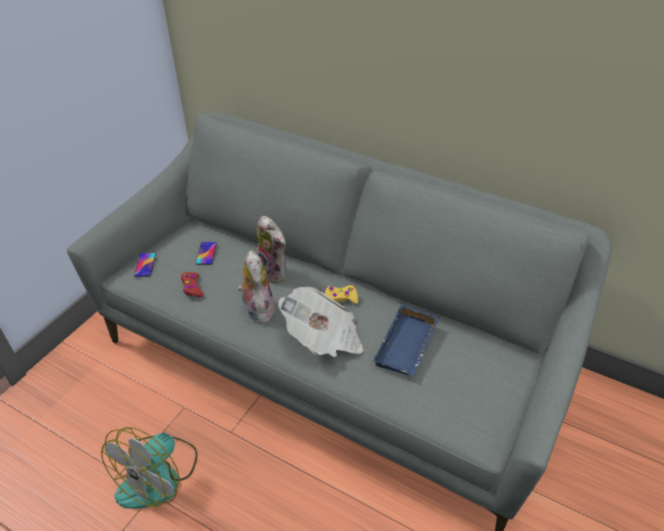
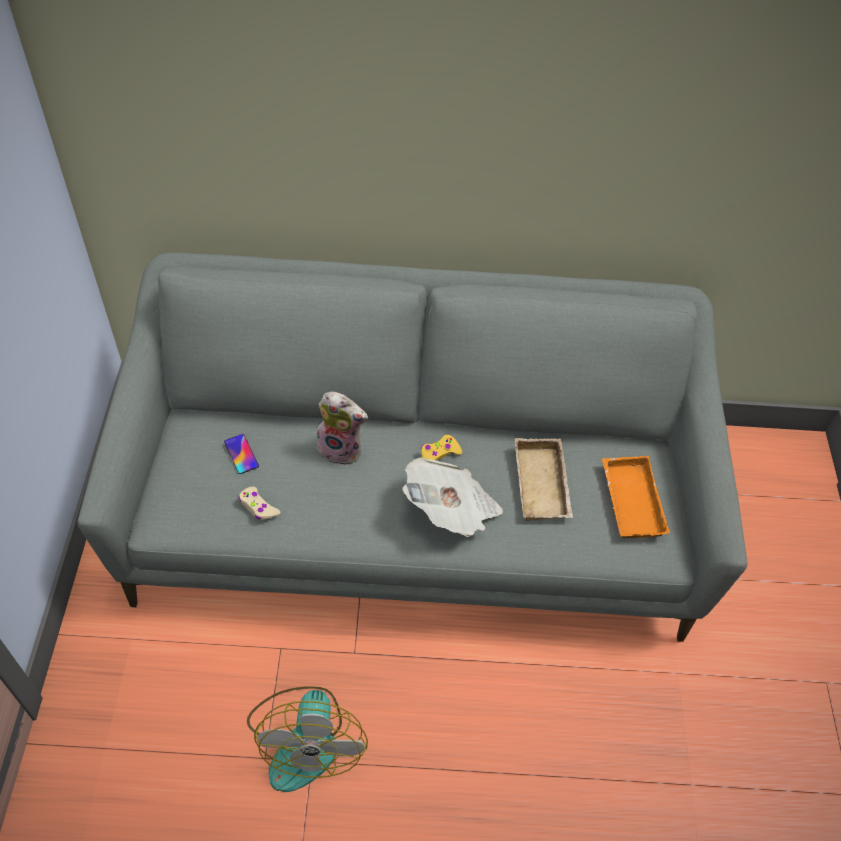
camera: 30 degrees left, 10 degrees up
(145, 265) = (173, 499): phone -> none
(192, 287) = (258, 507): red game controller -> beige game controller
(257, 309) = (355, 504): plush toy -> none
(408, 346) = (544, 485): blue tray -> beige tray
(474, 384) = (629, 500): none -> orange tray

